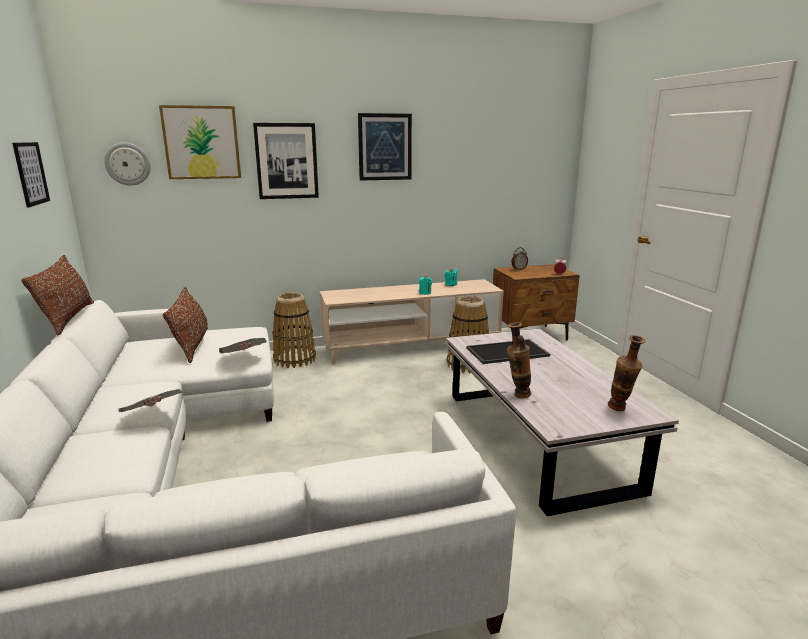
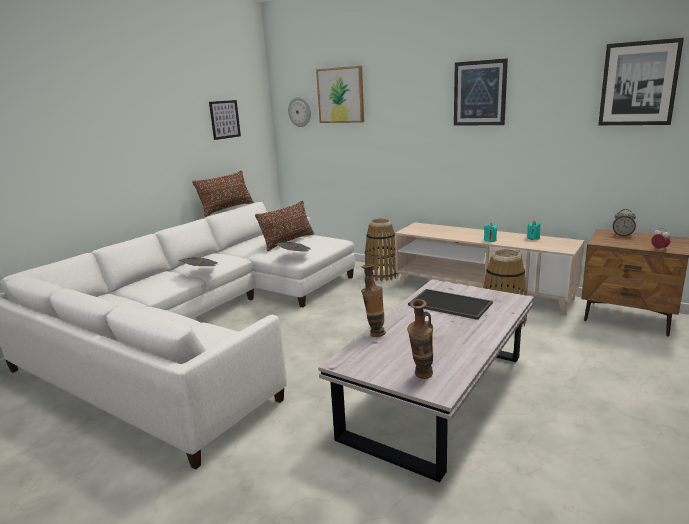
camera: 50 degrees right, 0 degrees up
(286, 161) = (396, 108): picture -> picture (638, 84)

